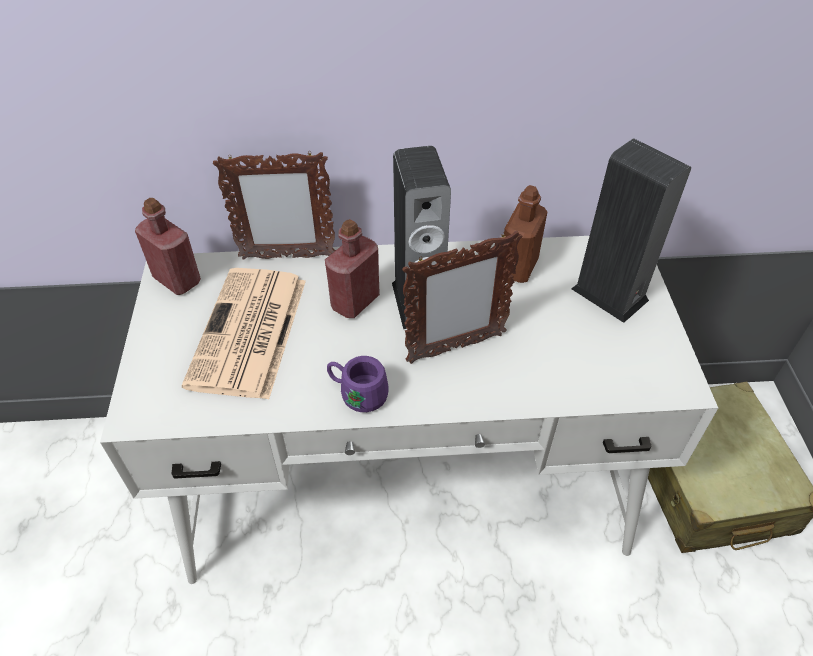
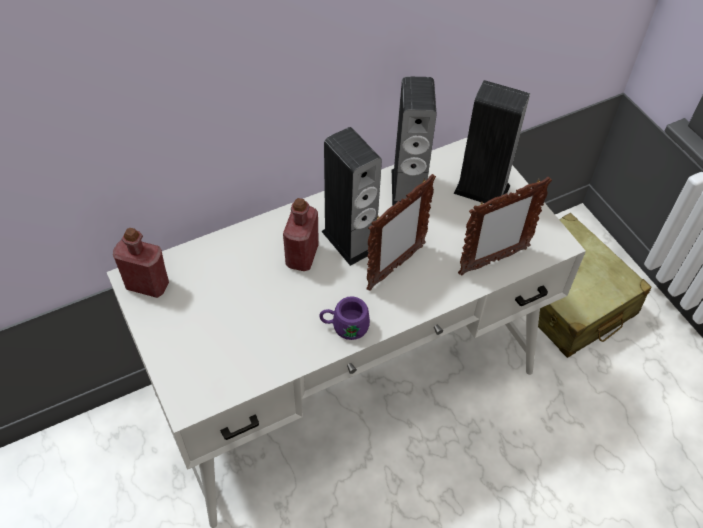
camera: 25 degrees left, 5 degrees up
(249, 334) = (235, 309): newspaper -> none
(287, 257) = (226, 236): picture frame -> picture frame (492, 261)
(518, 267) = (408, 188): brown bottle -> speaker

